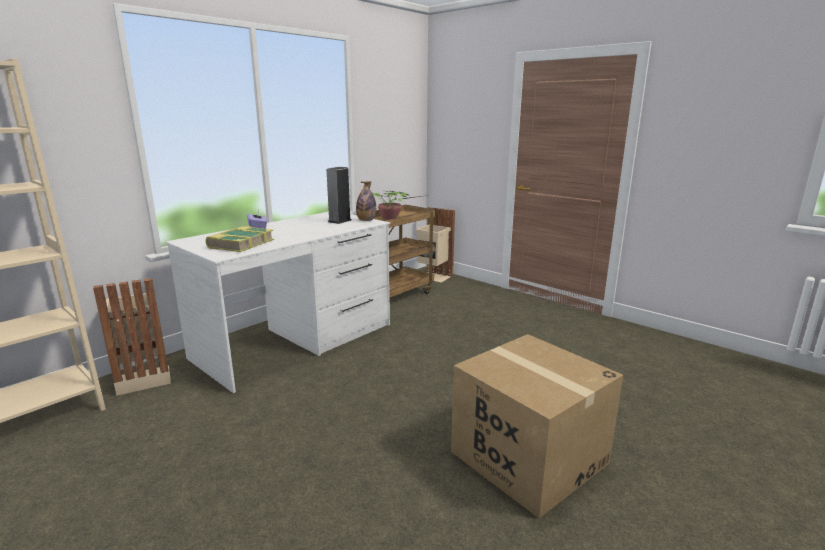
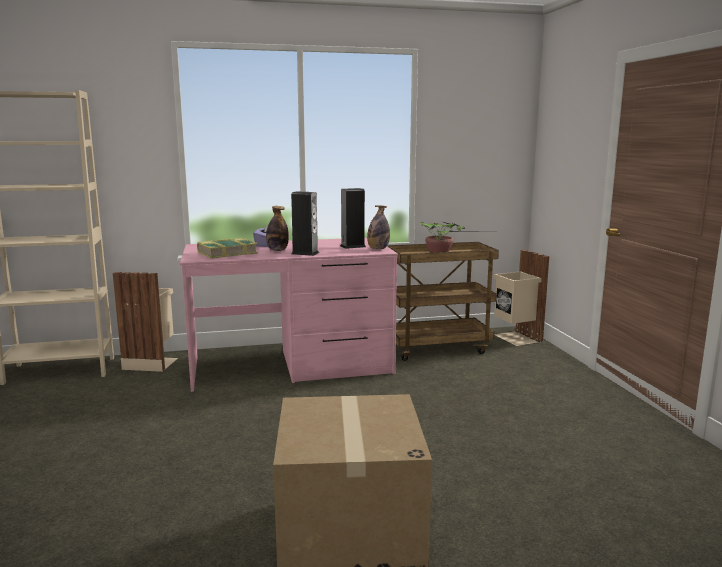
camera: 35 degrees right, 5 degrees down
(283, 234) = (277, 250): none -> bottle
(296, 341) = (292, 365): white desk -> pink desk
(316, 233) = (305, 253): none -> speaker

